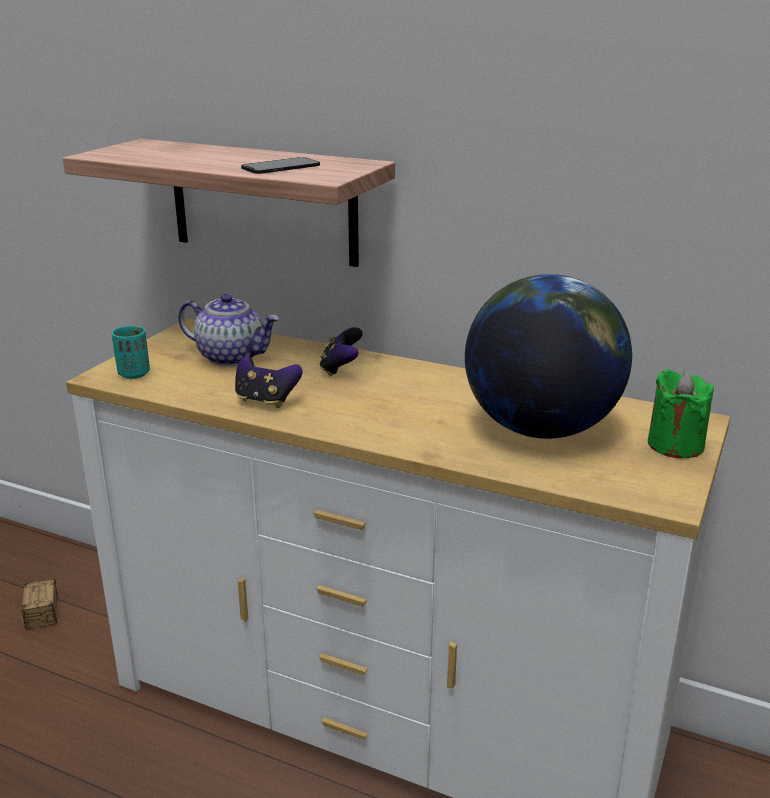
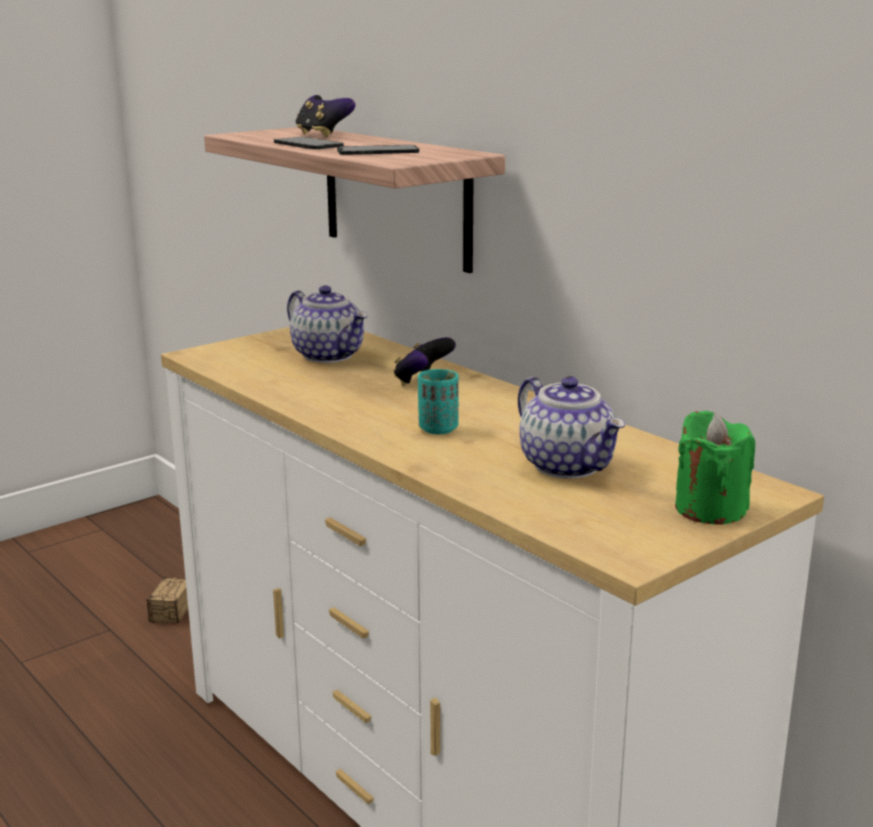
camera: 25 degrees right, 5 degrees down
(134, 374) = (224, 356): turquoise cup -> turquoise cup (438, 429)
(197, 162) = (308, 144): none -> phone
(266, 400) = (316, 395): game controller -> game controller (322, 135)
(540, 428) = (568, 466): globe -> teapot

